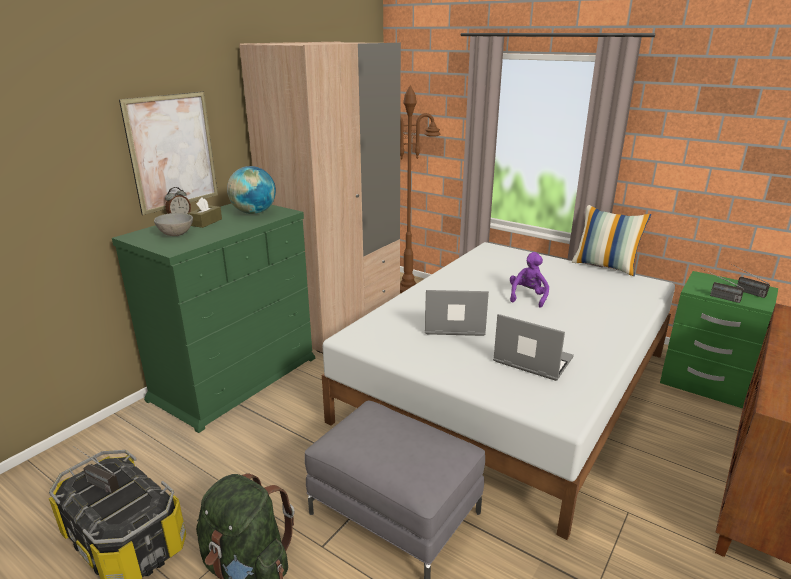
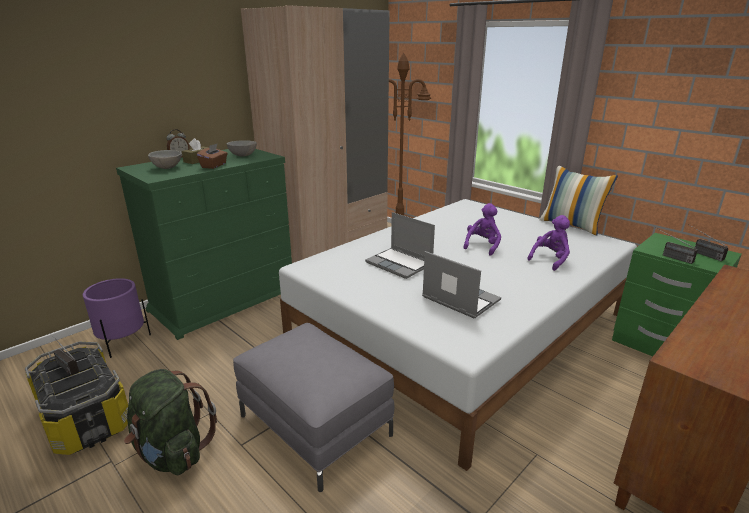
camera: 10 degrees right, 0 degrees up
(132, 443) = (123, 342): none -> purple planter
(172, 151) = (176, 99): picture -> none
(230, 228) = (214, 166): none -> brown tissue box
(254, 213) = (242, 155): globe -> grey bowl
(453, 325) = (400, 264): laptop -> laptop turned 150 degrees counterclockwise
(601, 307) = (550, 259): none -> purple plush toy

